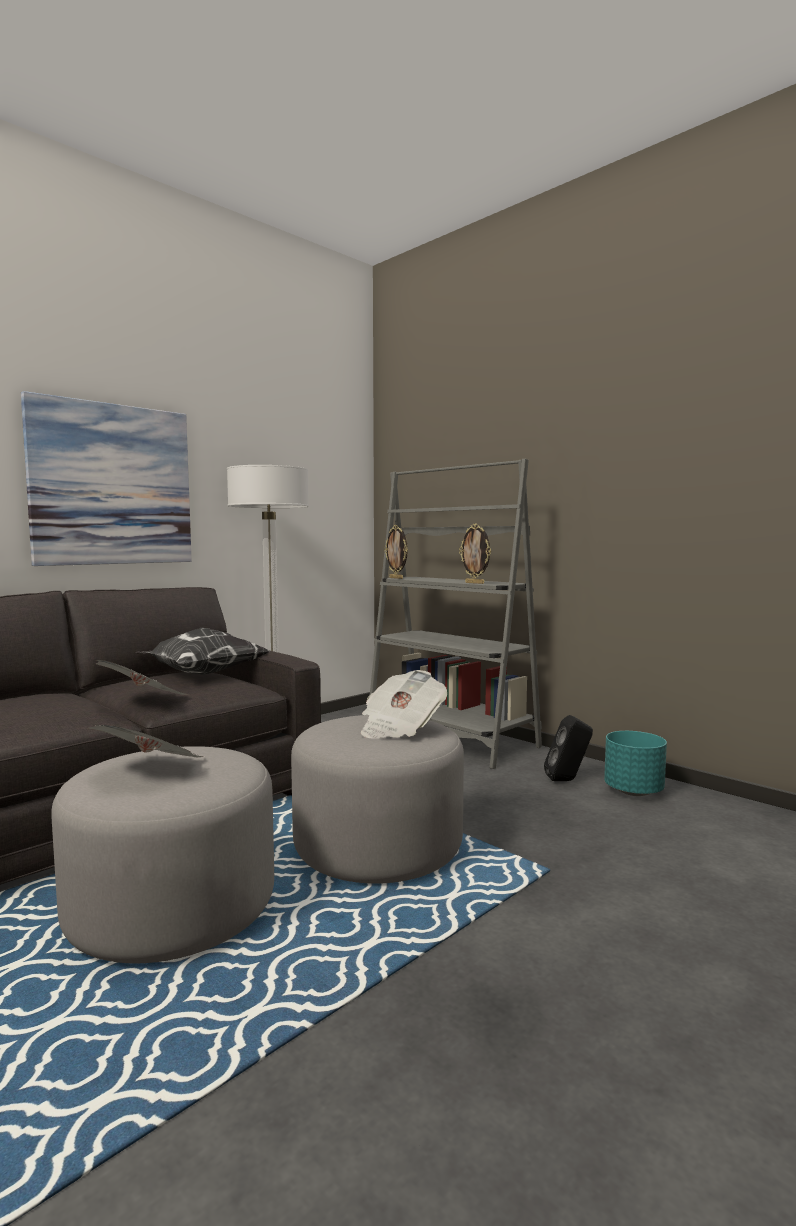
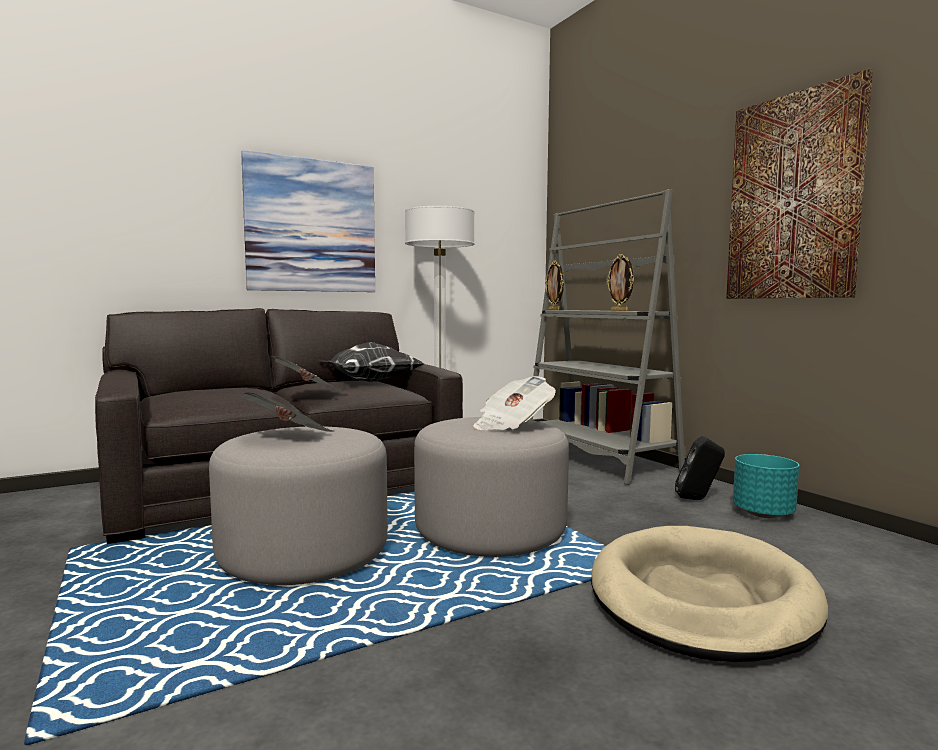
camera: 15 degrees right, 0 degrees up
(622, 903) = (701, 598): none -> beige dog bed
(646, 474) = (793, 197): none -> picture

